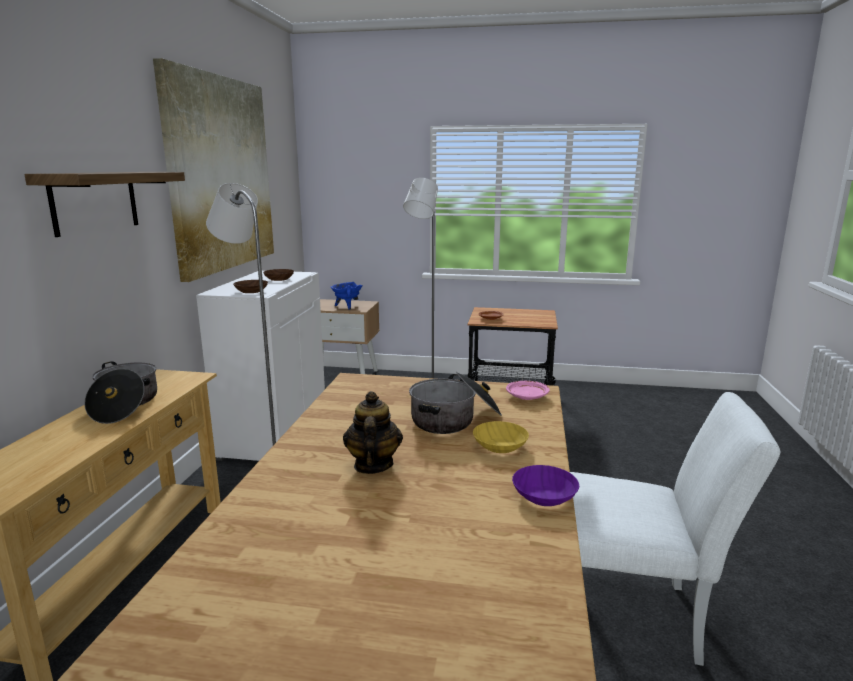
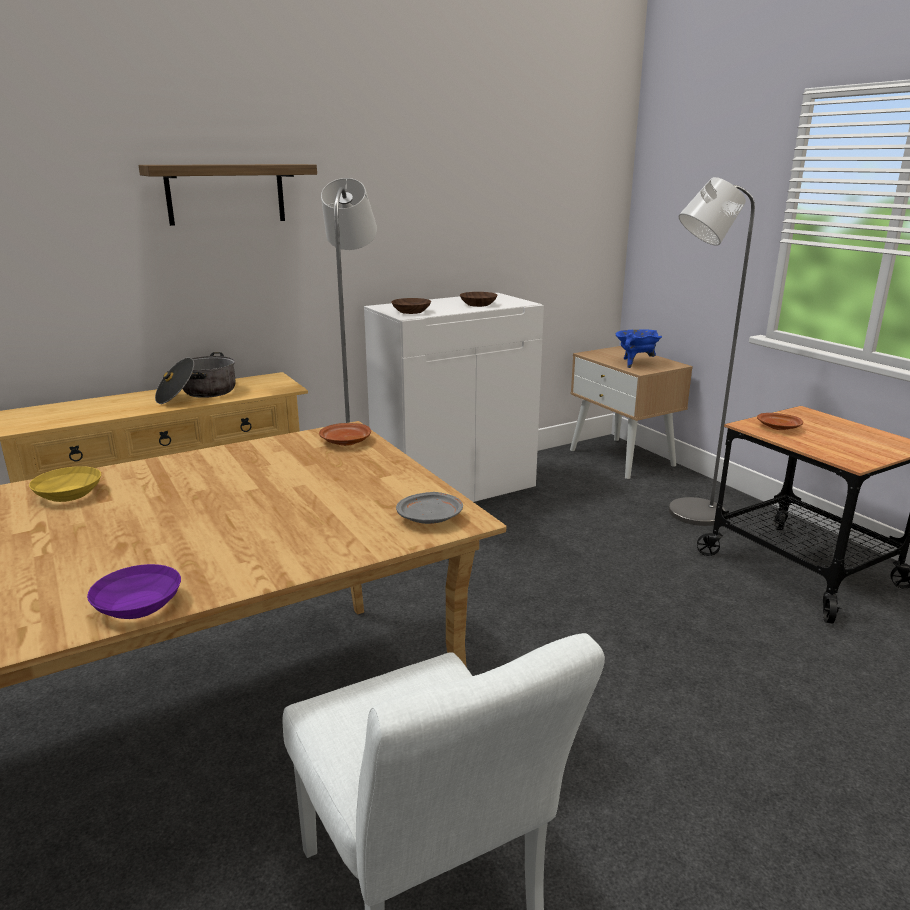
camera: 50 degrees right, 5 degrees up
(221, 174) = (444, 168): picture -> none
(373, 385) = (345, 442): none -> brown plate
(373, 465) = (142, 505): teapot -> none
(455, 419) = (300, 504): cooking pot -> none
(499, 445) = (254, 545): yellow bowl -> yellow bowl (70, 493)
(527, 396) = (430, 518): pink plate -> grey plate

